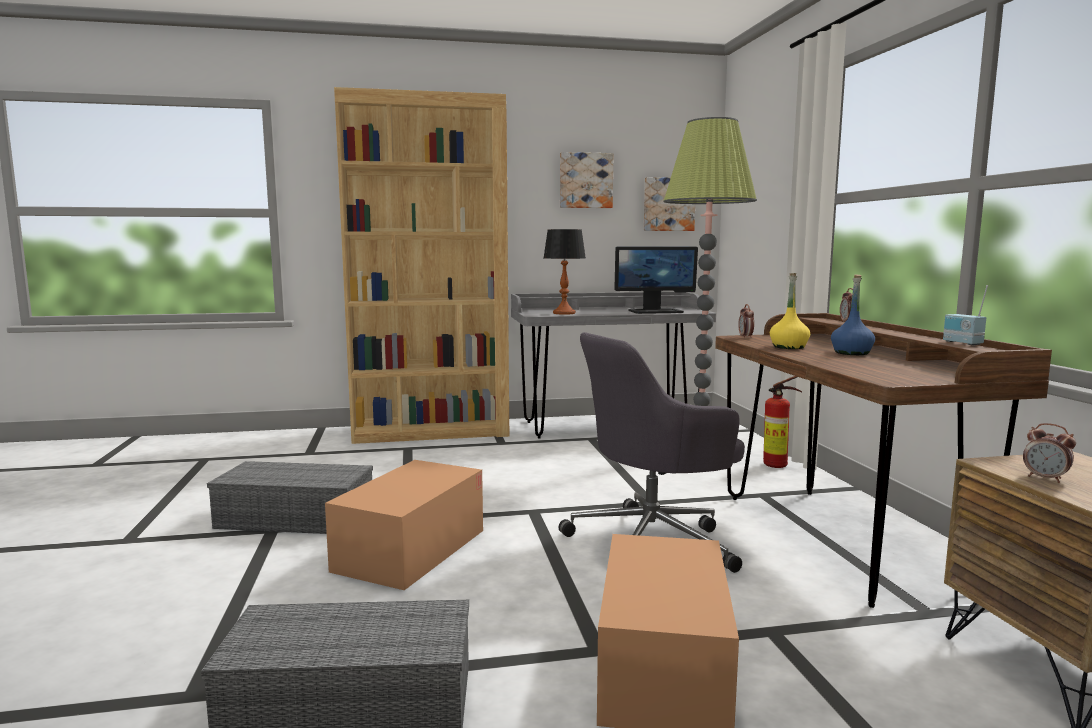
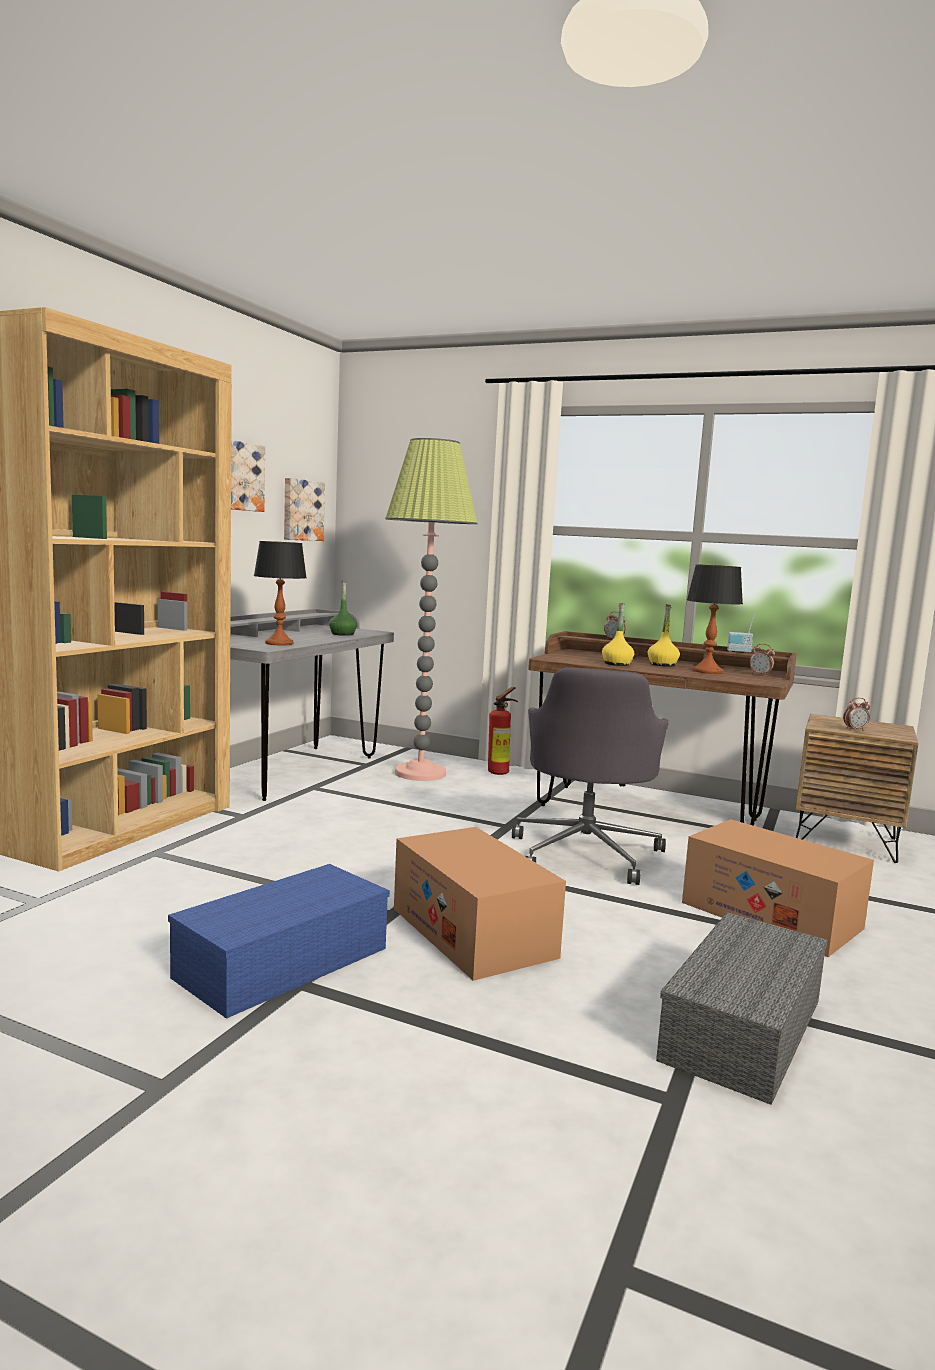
camera: 55 degrees left, 0 degrees up
(298, 517) = (284, 961): grey storage box -> blue storage box
(655, 311) = (342, 634): monitor -> green bottle
(745, 337) = (552, 657): alarm clock -> alarm clock (760, 675)
(851, 353) = (662, 664): blue bottle -> yellow bottle
(873, 363) = (707, 671): none -> table lamp

